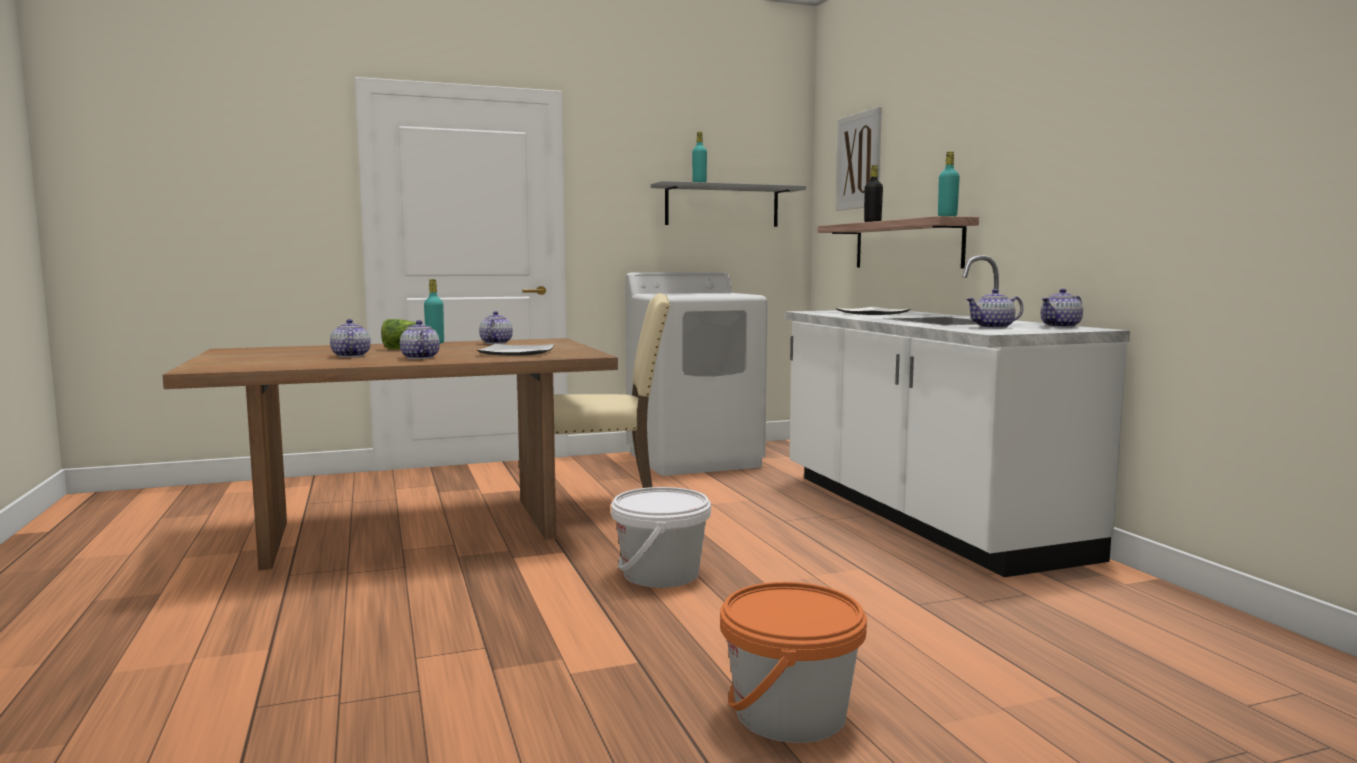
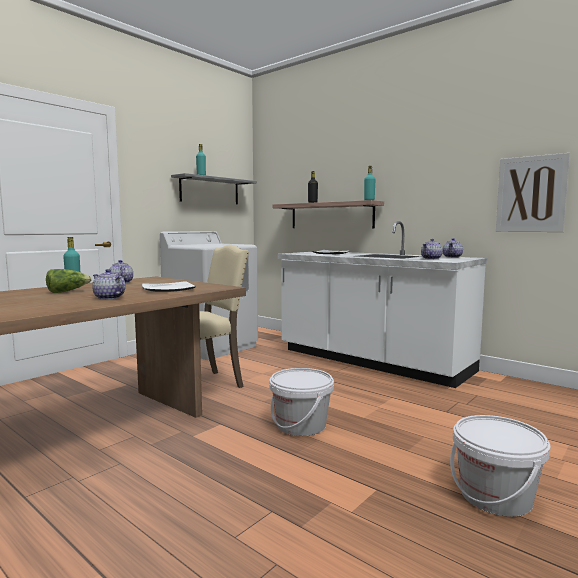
camera: 30 degrees left, 0 degrees up
(350, 356) = (41, 301): teapot -> none
(790, 714) = (495, 496): orange bucket -> white bucket
(859, 161) = (291, 168): picture -> picture (531, 194)

